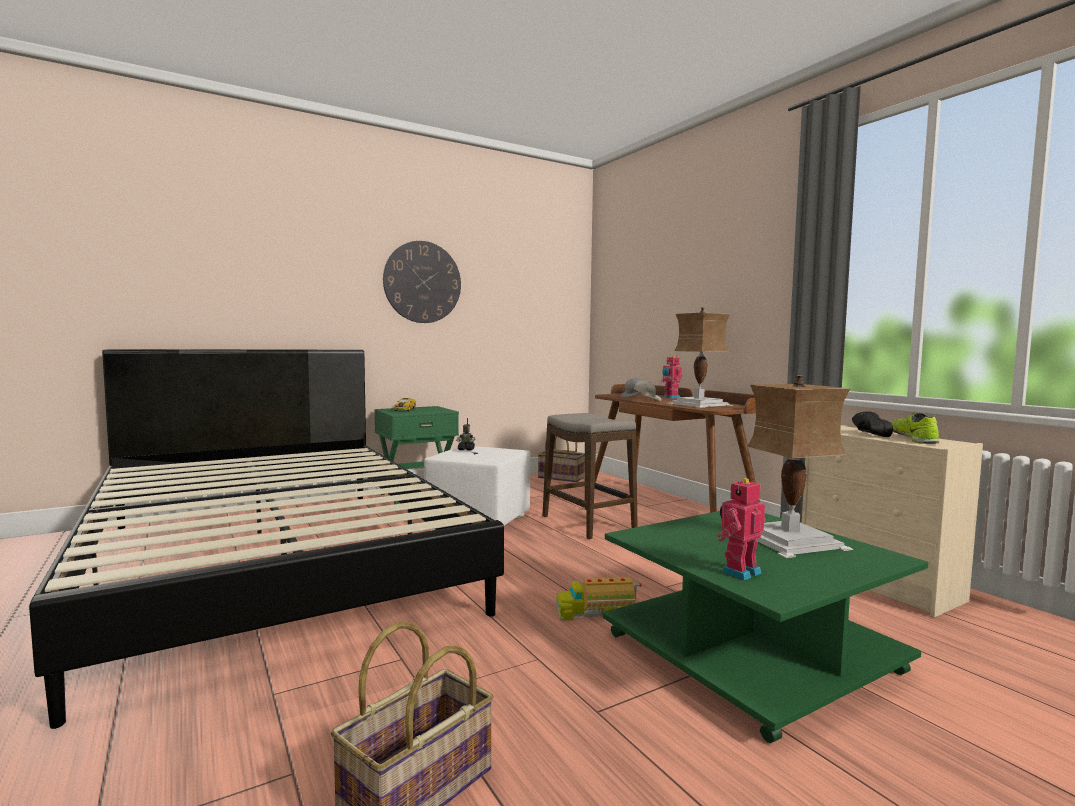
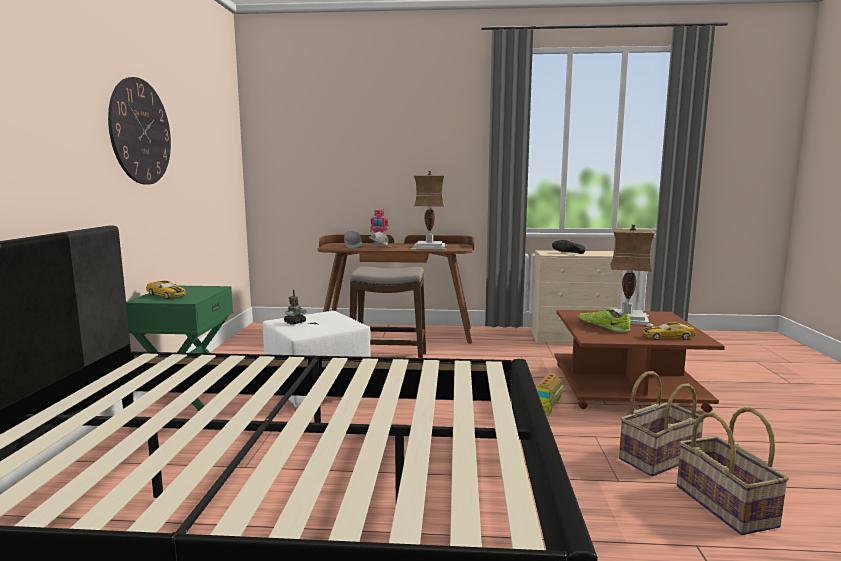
camera: 55 degrees left, 5 degrees up
(561, 477) = (262, 336): basket -> basket (658, 457)
(739, 571) = (667, 337): toy robot -> toy car
(751, 655) = (628, 387): green coffee table -> brown coffee table
(913, 438) = (589, 252): shoe -> shoe (603, 327)

